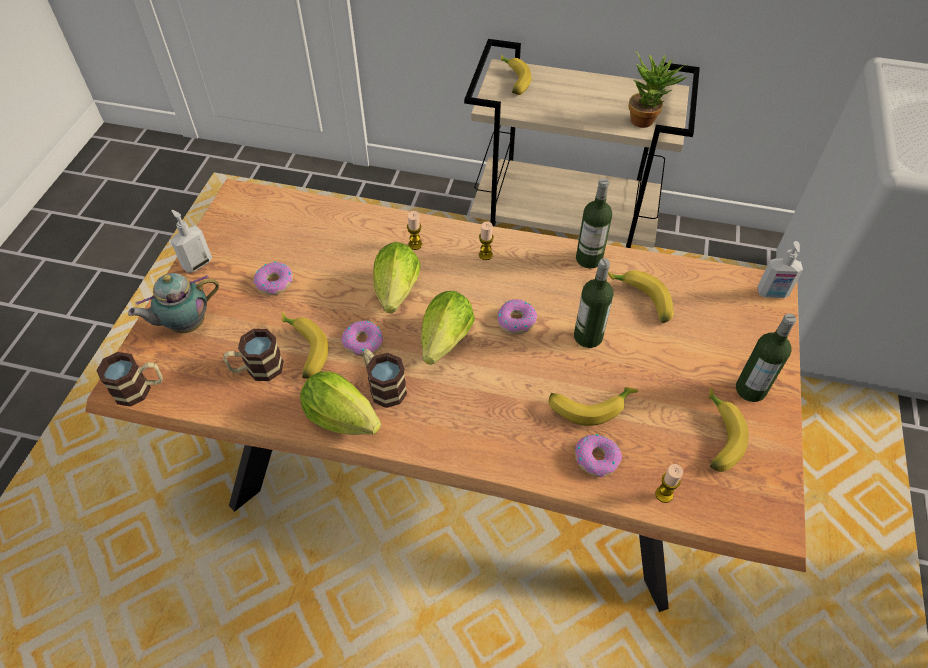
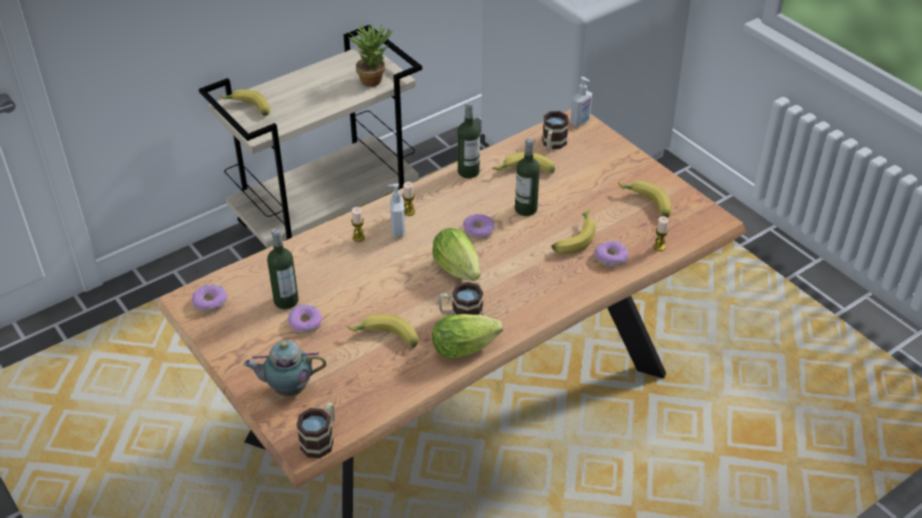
camera: 50 degrees left, 10 degrees down
(185, 325) = (288, 388): teapot -> teapot turned 75 degrees clockwise
(197, 264) = (232, 355): soap dispenser -> soap dispenser (397, 230)
(257, 369) = (375, 369): mug -> mug (552, 145)
(363, 342) = (413, 307): donut -> donut (210, 302)
(396, 295) = (392, 270): lettuce -> none
(750, 389) = (631, 173): bottle -> bottle (286, 301)

